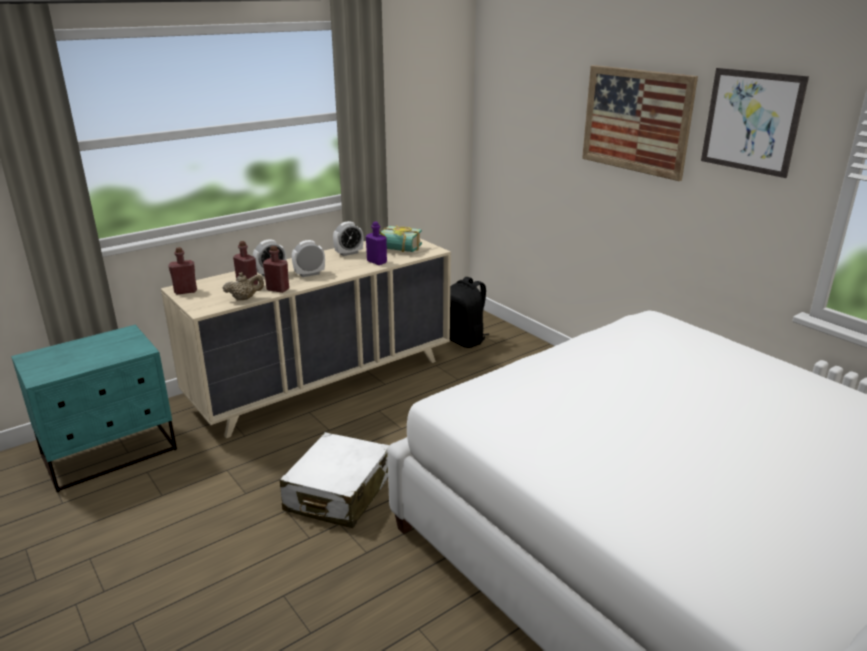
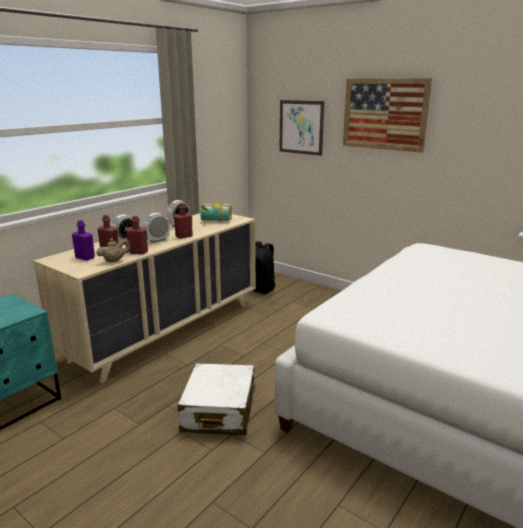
camera: 15 degrees left, 5 degrees down
(185, 291) = (58, 260): red bottle -> red bottle (184, 236)
(377, 262) = (205, 229): purple bottle -> purple bottle (85, 258)
(751, 121) = (475, 105): picture -> picture (301, 127)

